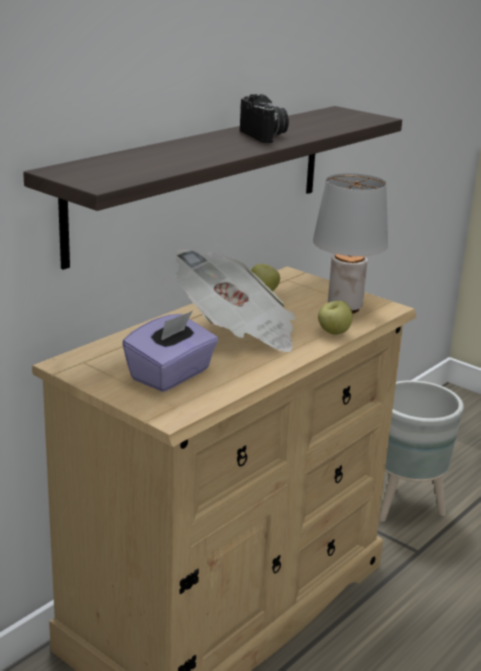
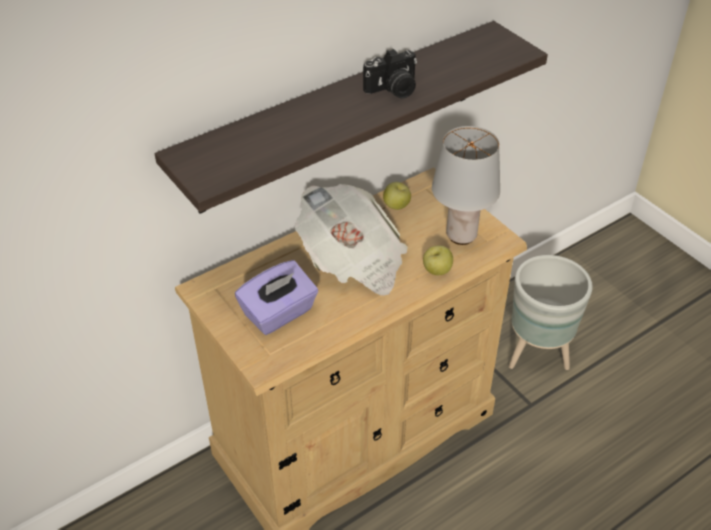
camera: 15 degrees right, 20 degrees up
(265, 136) = (393, 90): camera -> camera turned 75 degrees clockwise

